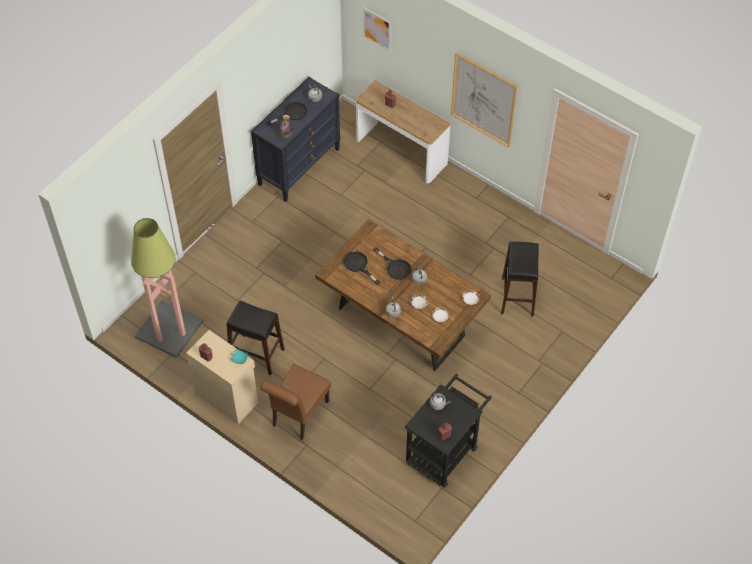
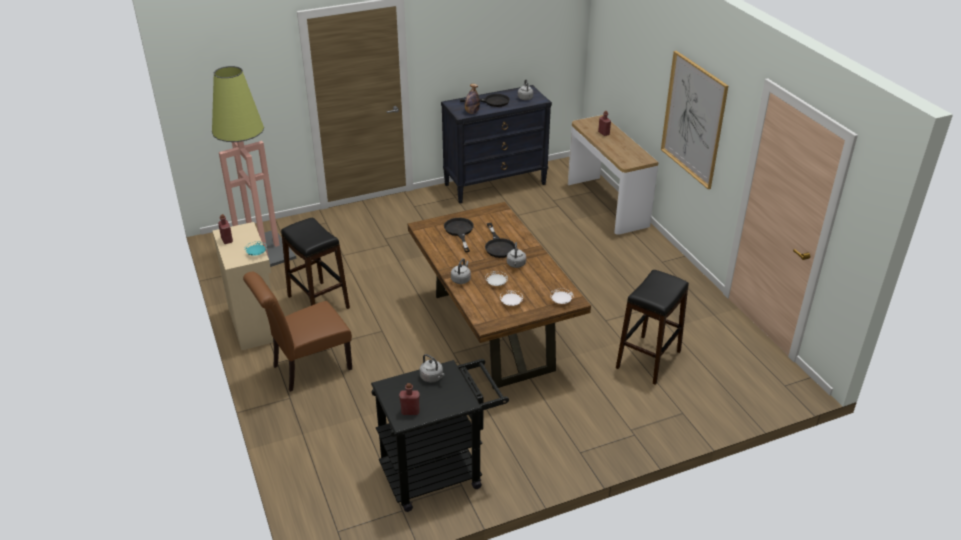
camera: 30 degrees right, 20 degrees down
(377, 29) = (613, 41): picture -> none

